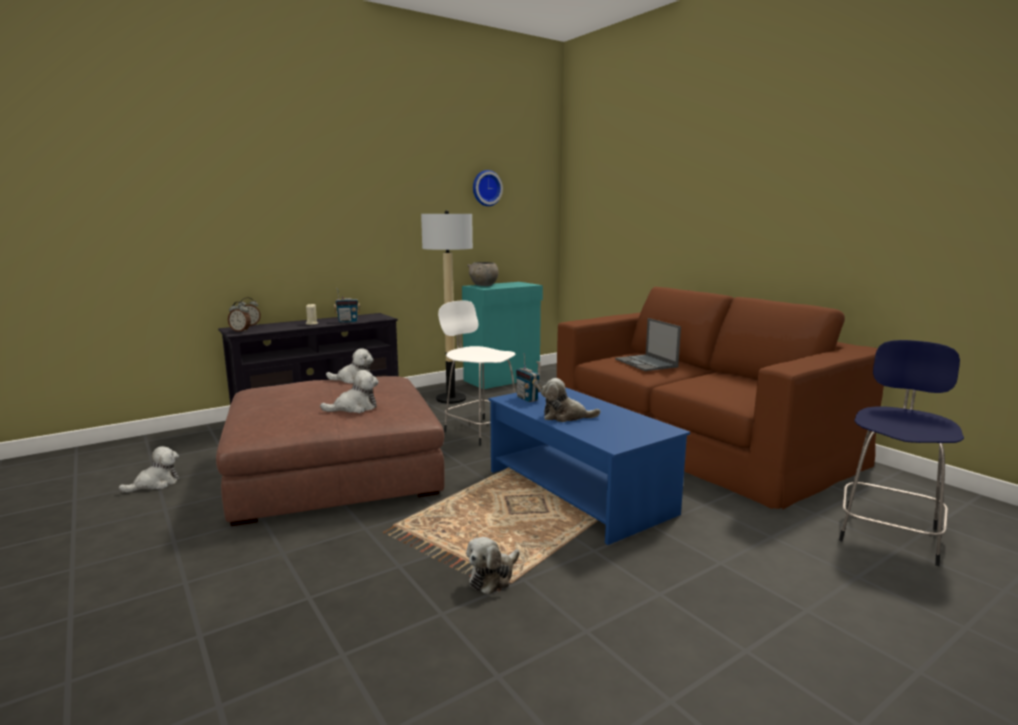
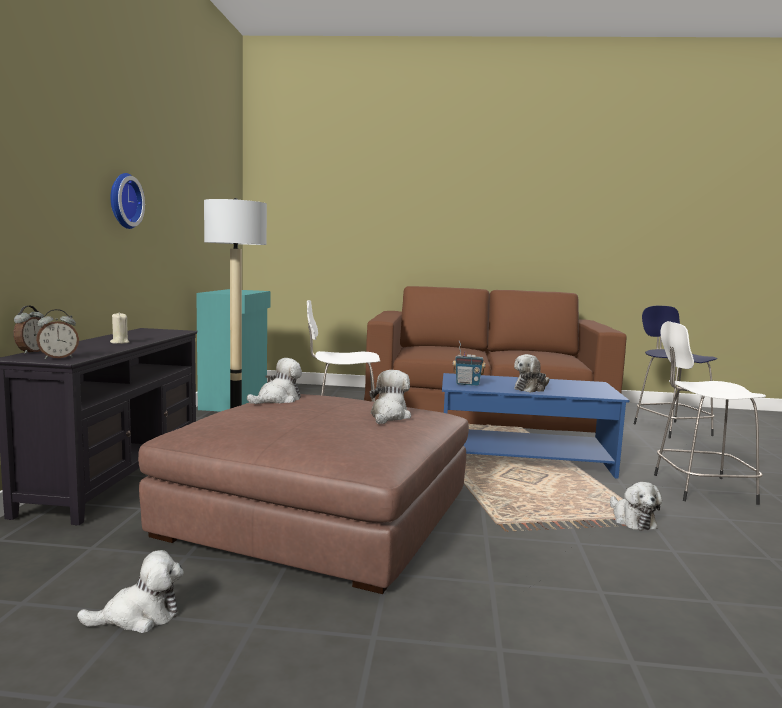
camera: 50 degrees left, 5 degrees down
(155, 484) = (139, 616): plush toy -> plush toy turned 75 degrees clockwise
(348, 321) = (154, 337): radio -> none
(483, 285) = (219, 292): grey bowl -> none
(486, 188) = (205, 178): wall clock -> wall clock (123, 201)
(646, 363) = (451, 350): laptop -> none
(664, 595) = (699, 489): none -> white stool

